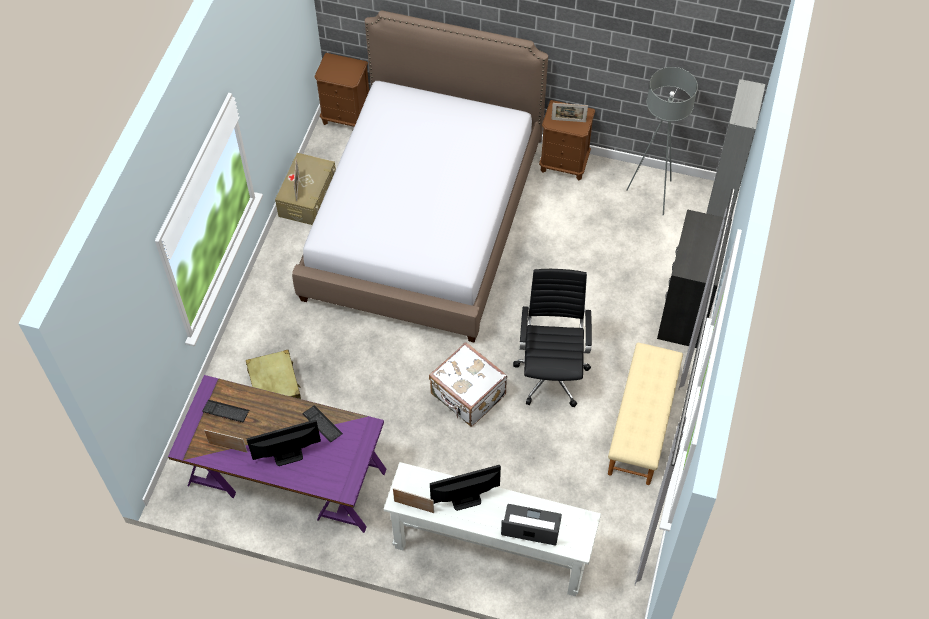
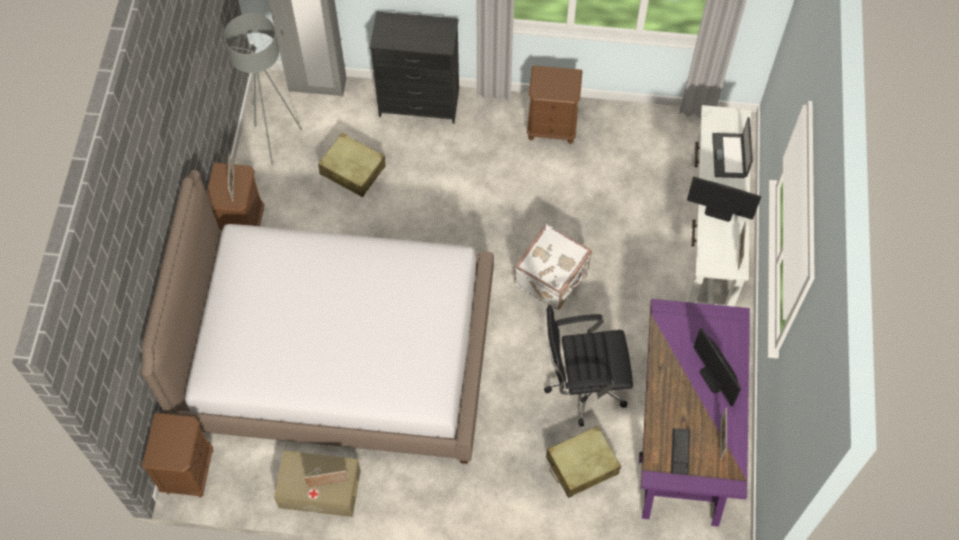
camera: 100 degrees left, 5 degrees up
(322, 424) = (670, 353): keyboard -> none
(466, 499) = (719, 211): monitor -> monitor turned 45 degrees counterclockwise
(551, 373) = (511, 207): black office chair -> black office chair (582, 387)
(612, 250) = (352, 170): none -> beige suitcase
(642, 425) = (552, 127): beige bench -> brown nightstand

